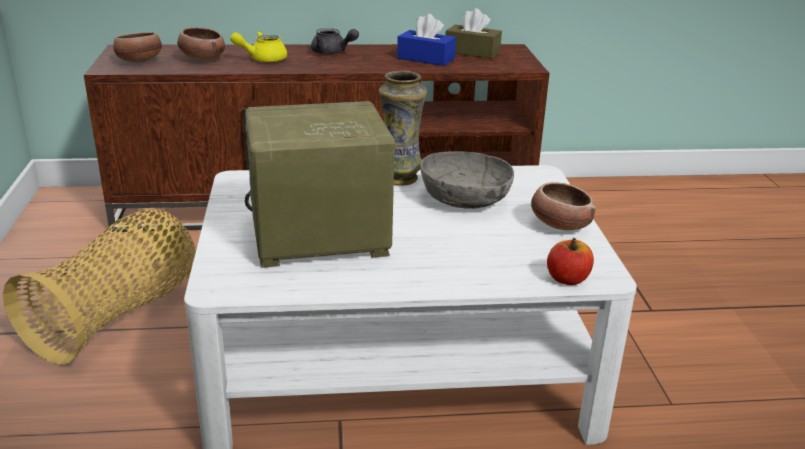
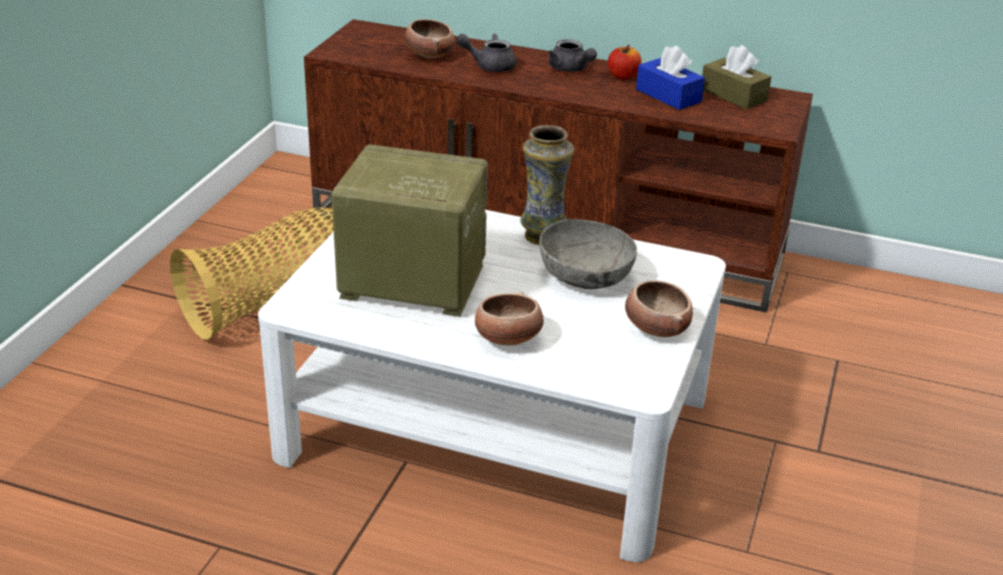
camera: 25 degrees right, 5 degrees up
(139, 62) = (365, 48): bowl -> bowl (507, 339)
(262, 59) = (489, 65): yellow teapot -> grey teapot
(567, 279) = (606, 384): apple -> apple (623, 76)

